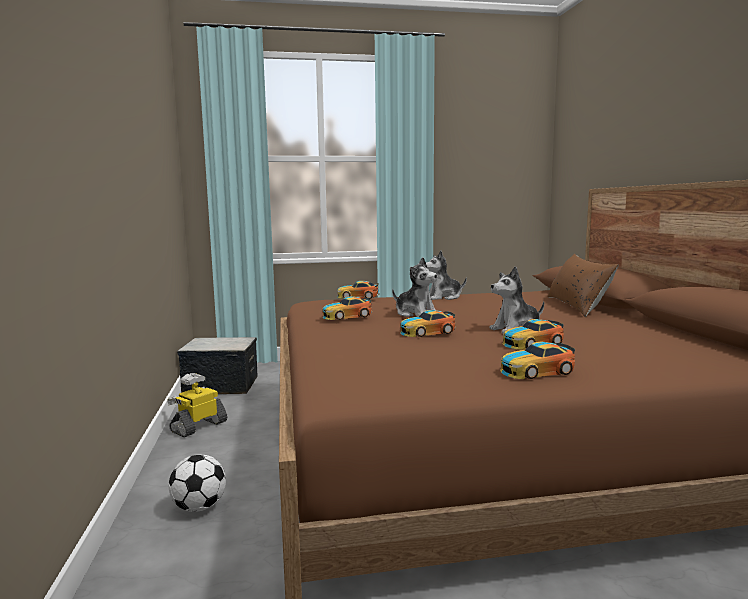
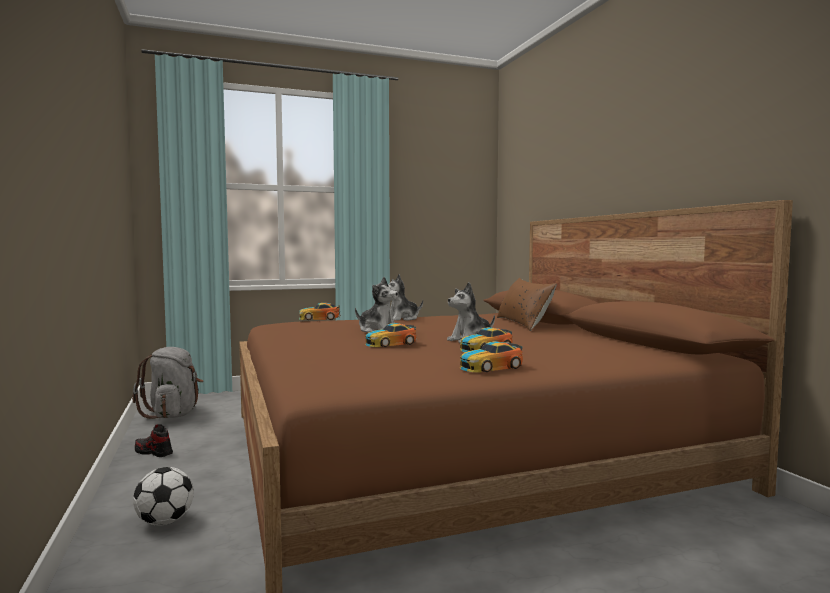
camera: 10 degrees left, 5 degrees down
(198, 426) = (153, 452): toy robot -> shoe
(221, 385) = (173, 415): storage box -> grey backpack
(346, 316) = (311, 333): toy car -> none

